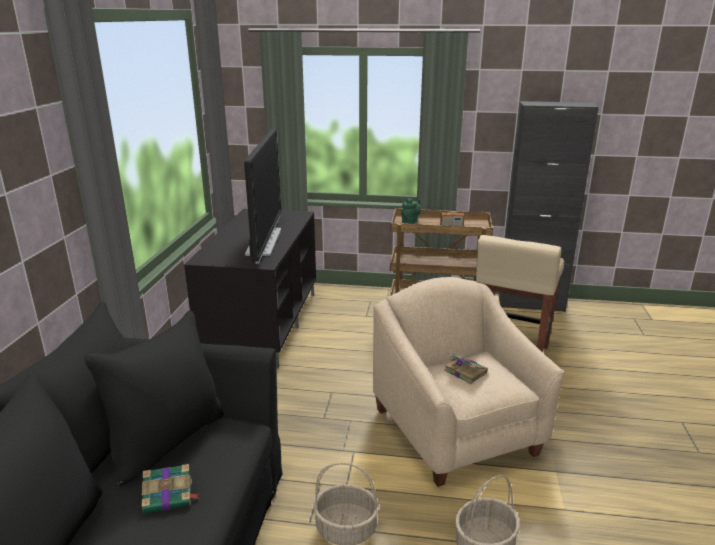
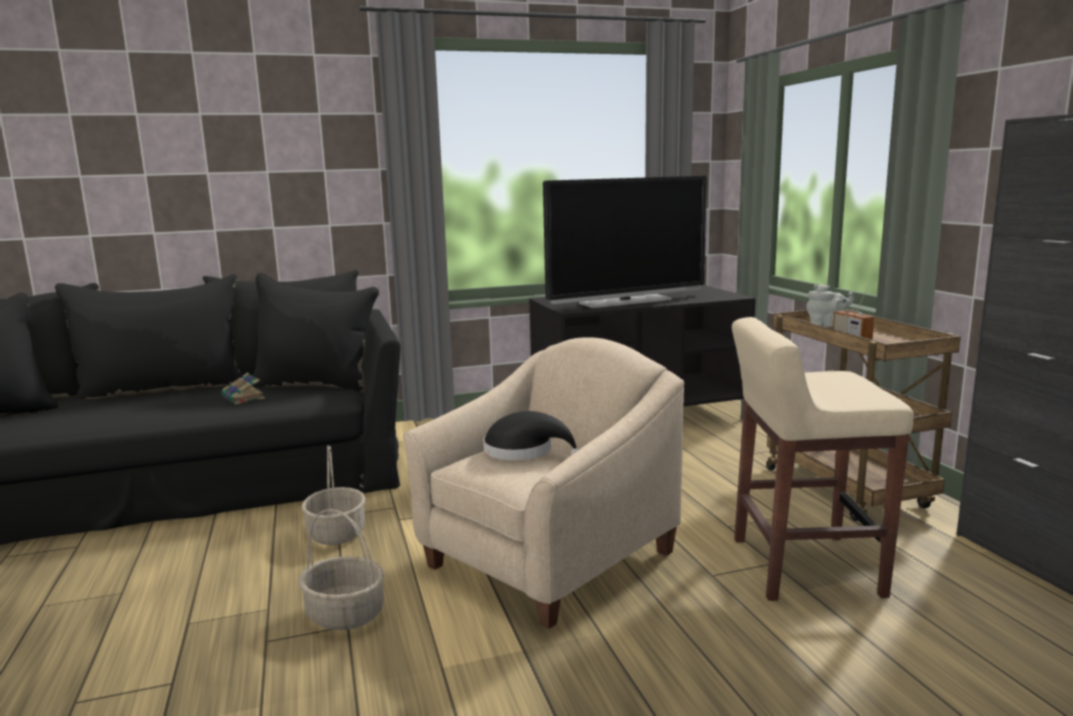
camera: 65 degrees right, 10 degrees down
(410, 222) = (826, 325): green teapot -> grey teapot
(464, 371) = (524, 451): book -> black hat

